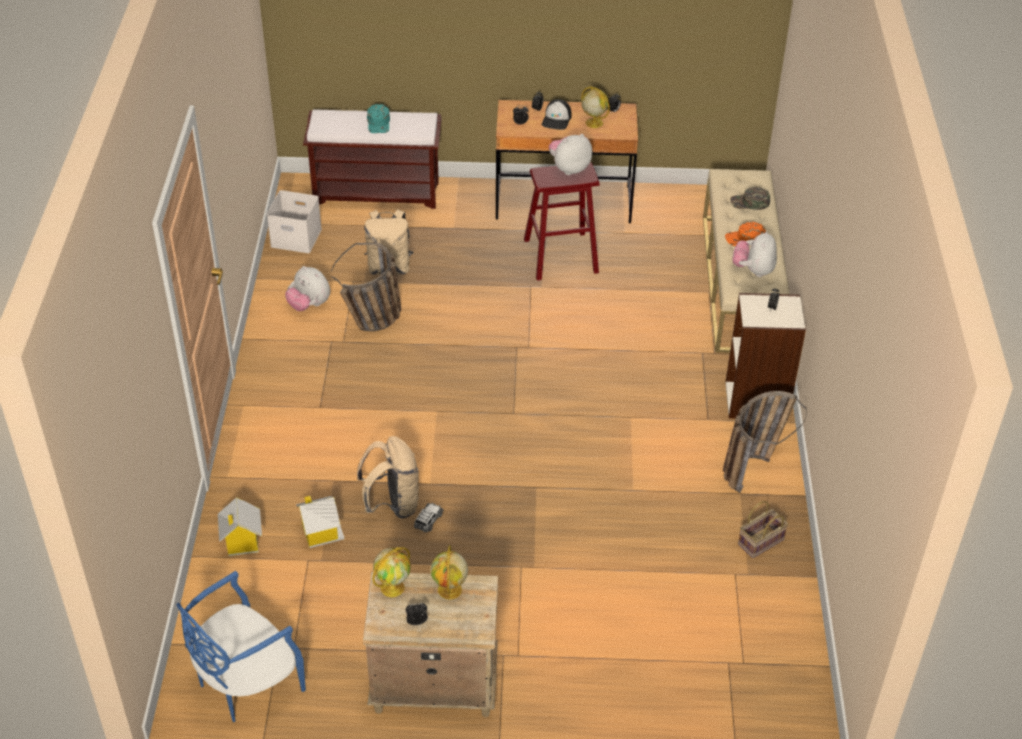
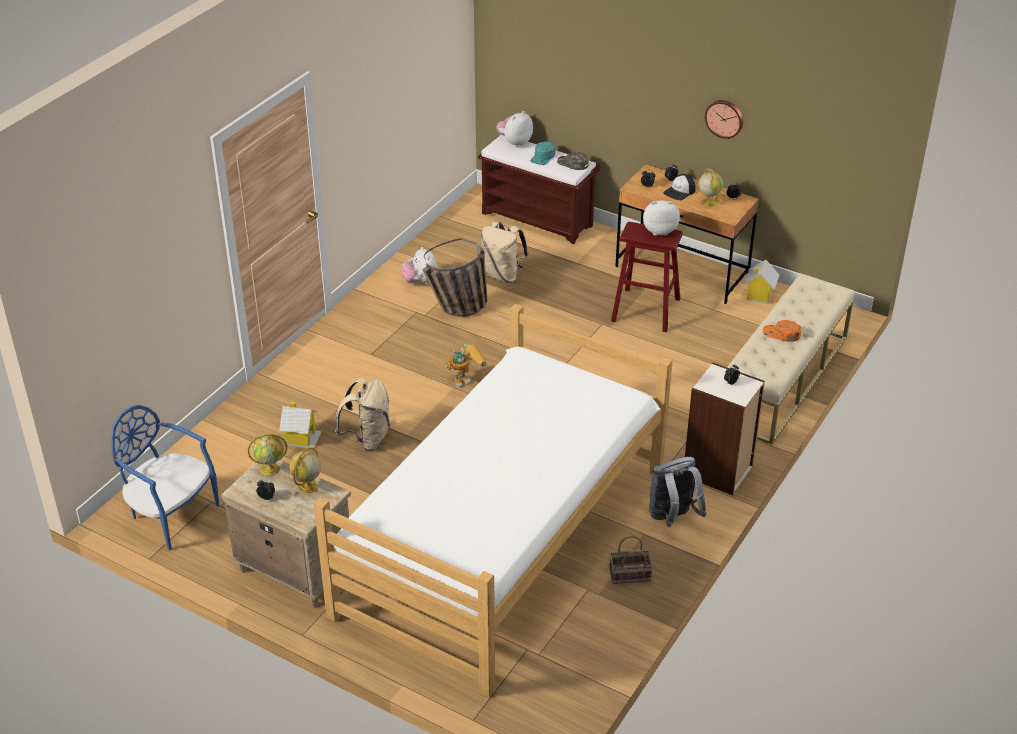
camera: 30 degrees right, 5 degrees down
(242, 542) = (243, 423): toy house -> toy house (759, 295)
(246, 683) = (171, 515): blue chair -> blue chair turned 45 degrees clockwise
(295, 238) = (449, 232): white storage box -> none
(428, 521) = (383, 460): toy car -> none
(442, 397) = (466, 378): none -> toy robot
(588, 28) = (725, 118): none -> wall clock
(616, 559) = (502, 541): none -> bed
(749, 203) = (810, 308): green cap -> green cap (572, 163)
(753, 270) = (767, 360): plush toy -> plush toy (515, 142)
(753, 465) = (672, 518): basket -> grey backpack

